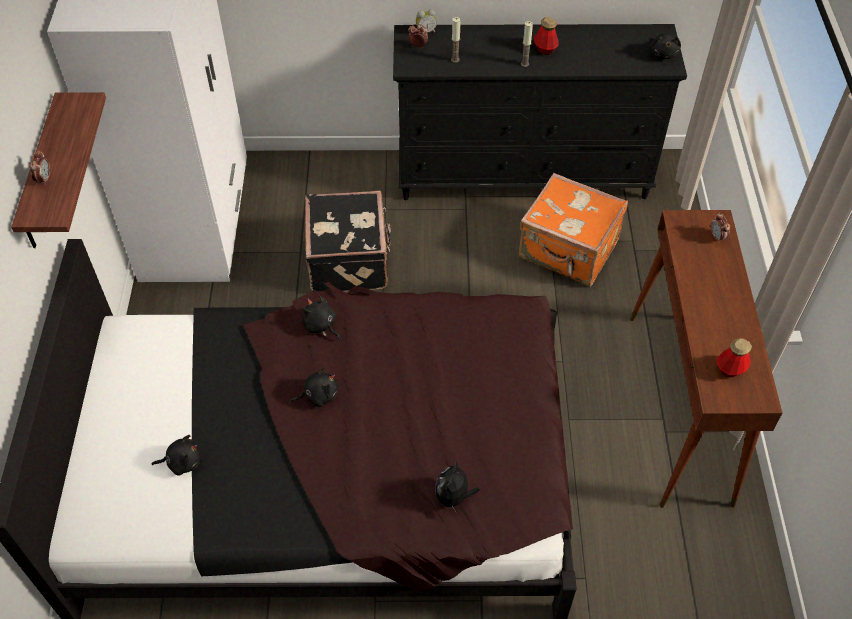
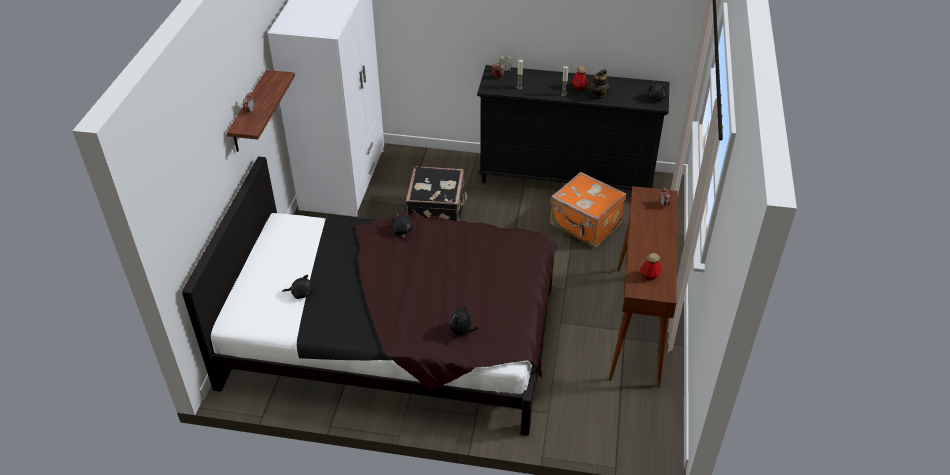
camera: 10 degrees right, 10 degrees down
(318, 395) = (392, 268): black plush toy -> none
(577, 60) = (598, 95): none -> teapot

